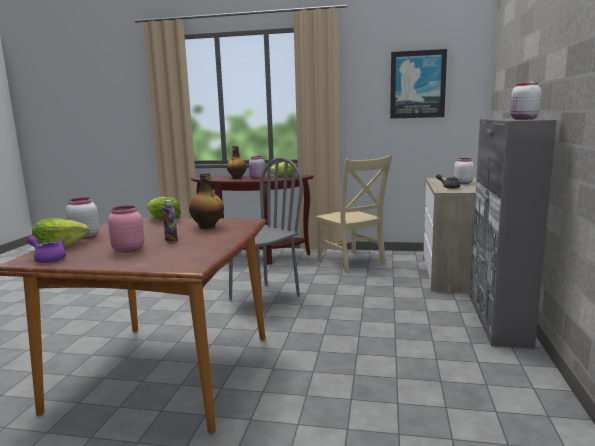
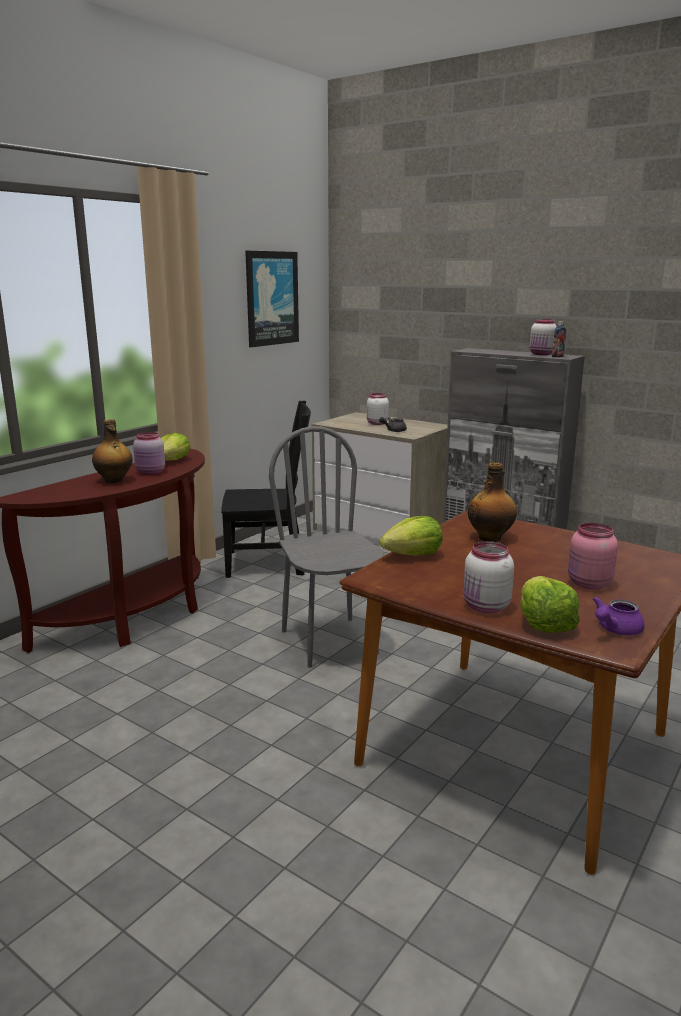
camera: 65 degrees left, 5 degrees up
(171, 240) = (550, 560): bottle -> bottle (557, 357)
(352, 262) = (270, 563): beige chair -> black chair

